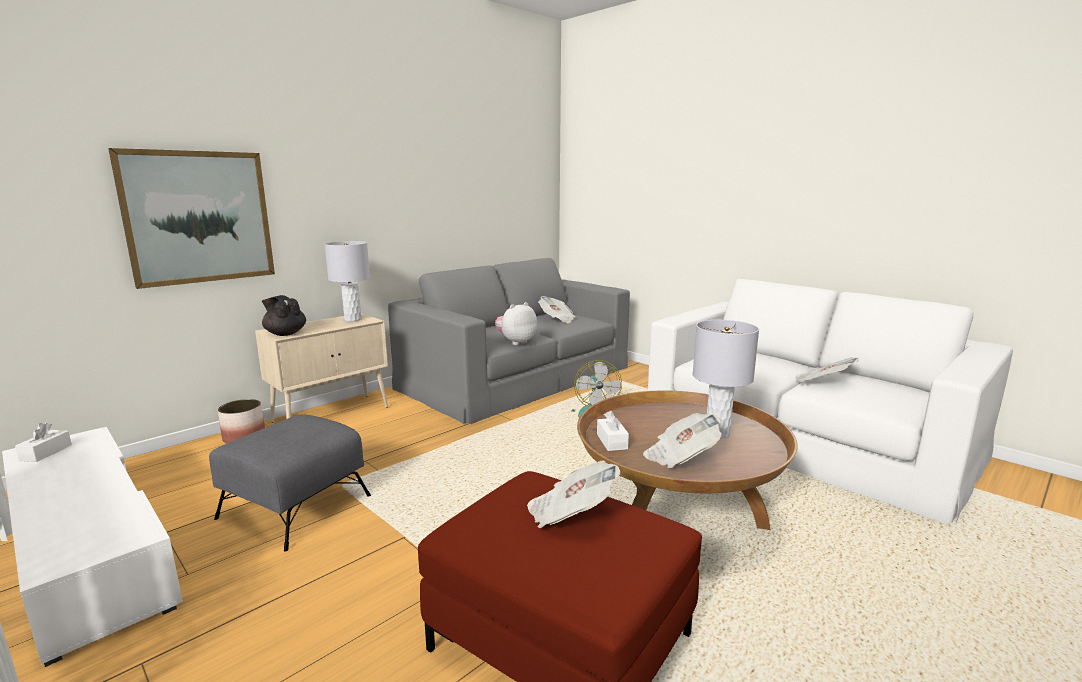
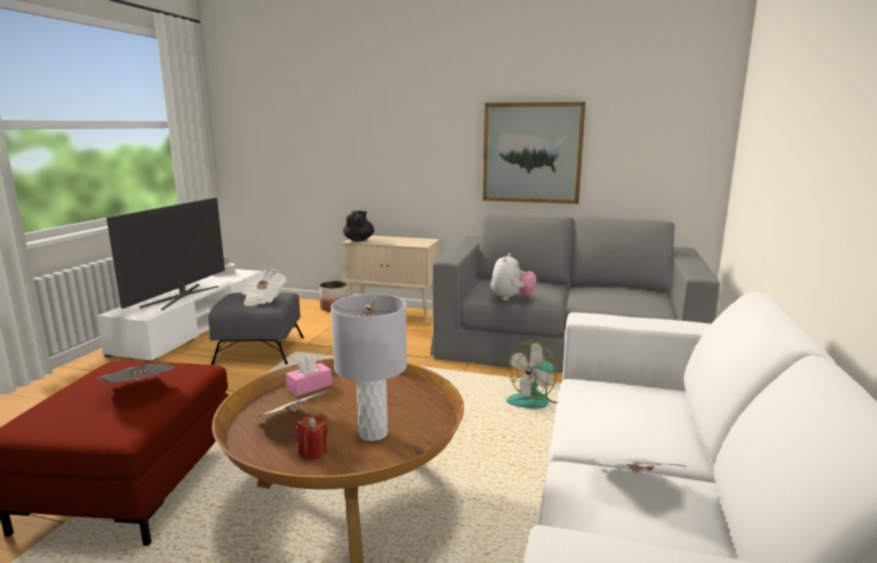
camera: 60 degrees right, 0 degrees up
(94, 498) = (181, 296): none -> television
(199, 217) = (335, 149): picture -> picture (532, 153)
(353, 319) = (417, 242): grey table lamp -> none
(516, 342) = (511, 298): plush toy -> plush toy turned 90 degrees clockwise
(557, 319) = (615, 294): newspaper -> newspaper (263, 299)
(612, 441) = (309, 387): white tissue box -> pink tissue box
(735, 457) = (313, 452): none -> red candle

